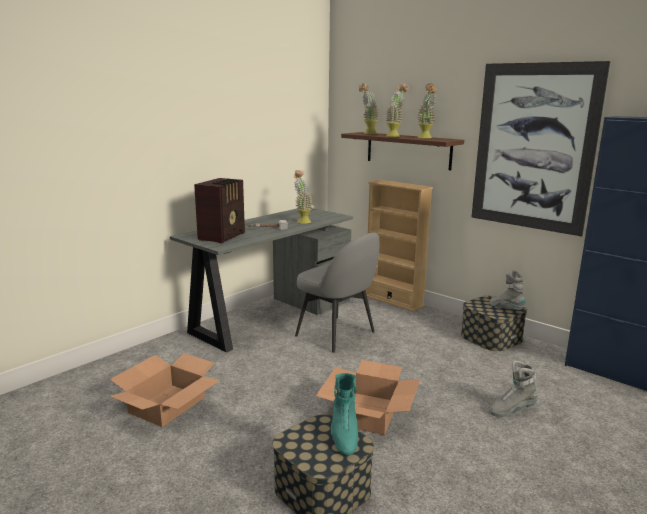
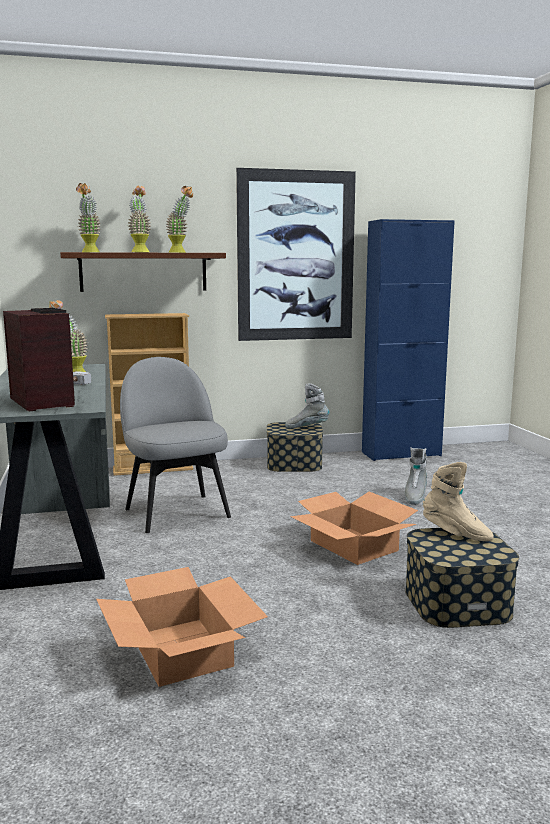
camera: 55 degrees left, 5 degrees down
(337, 334) = (176, 512): grey chair -> grey chair turned 105 degrees counterclockwise
(343, 436) = (456, 534): turquoise boot -> beige boot

